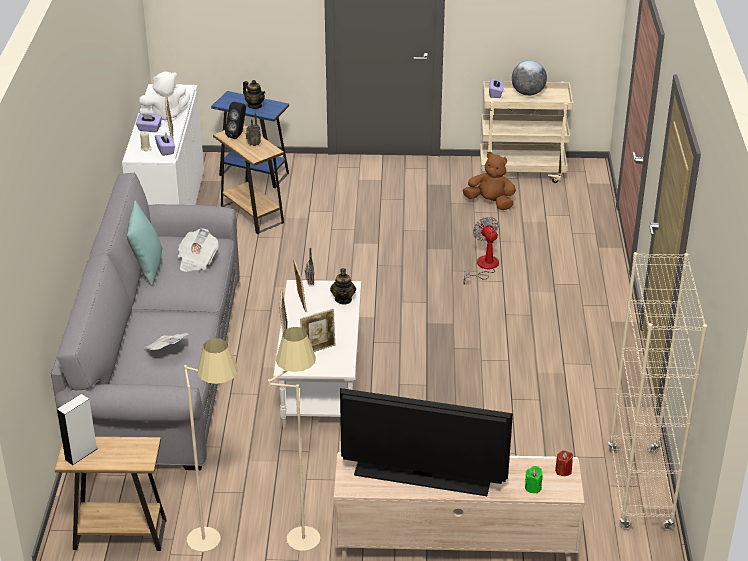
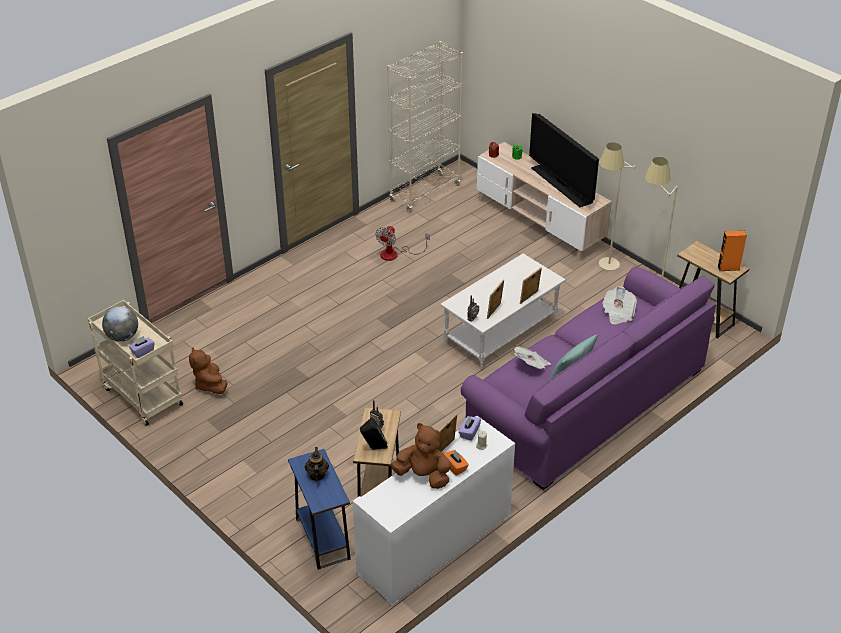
camera: 135 degrees left, 5 degrees up
(81, 454) = (728, 268): grey speaker -> orange speaker
(149, 129) = (455, 467): purple tissue box -> orange tissue box
(161, 368) = (586, 401): grey sofa -> purple sofa
(166, 115) = (423, 476): white plush toy -> brown plush toy
(318, 349) = (522, 278): picture frame -> none
(343, 299) = (467, 298): teapot -> none
(483, 267) = (299, 341): fan -> fan (395, 254)

